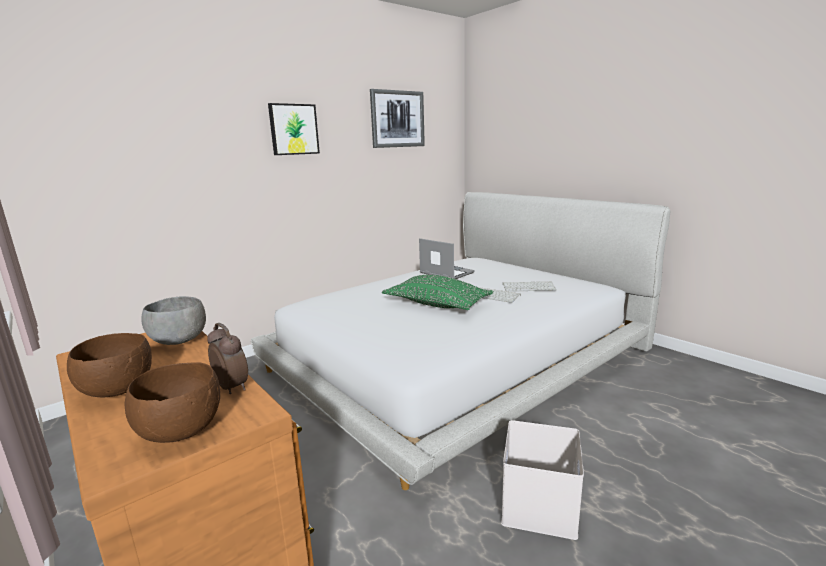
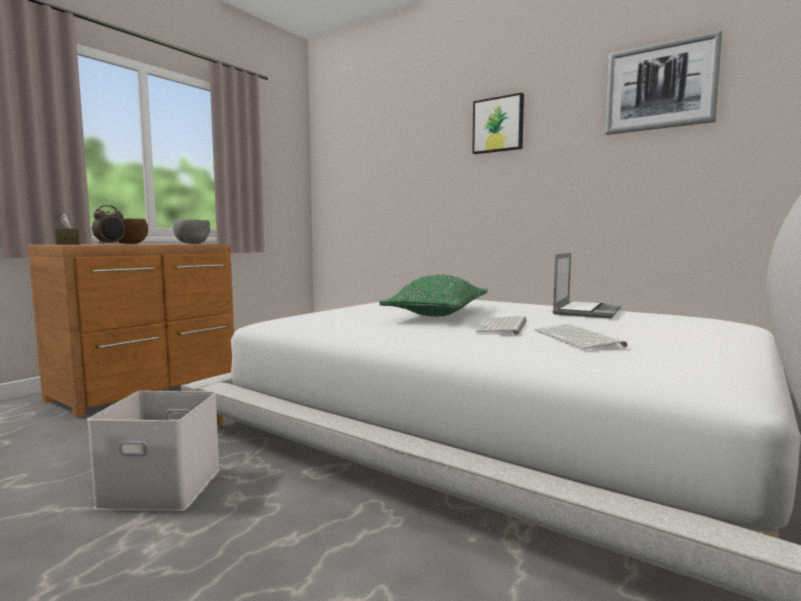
camera: 75 degrees right, 10 degrees down
(183, 430) = (68, 244): brown bowl -> brown tissue box

